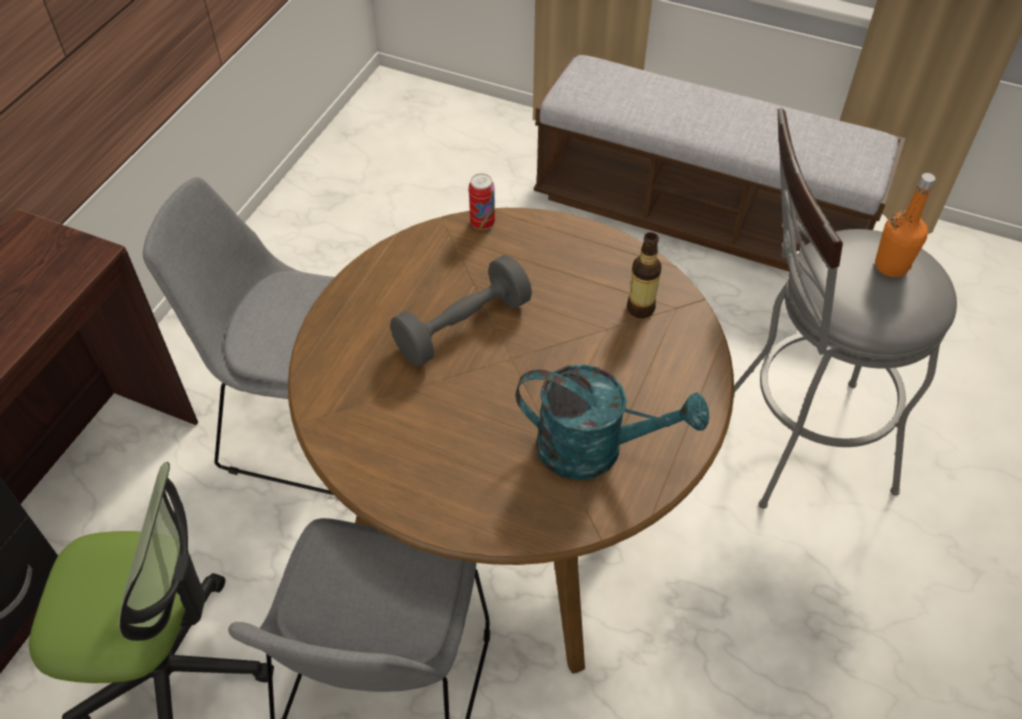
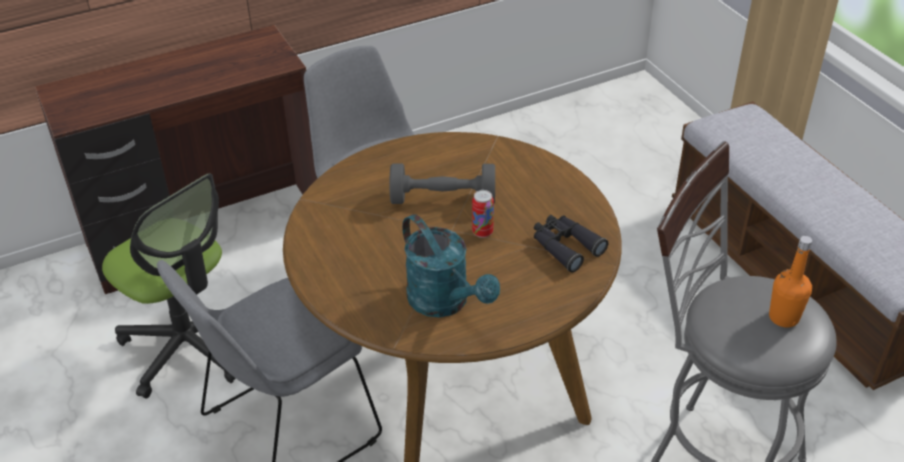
camera: 40 degrees right, 10 degrees down
(482, 223) = (519, 151): can -> can (482, 232)
(640, 308) = (565, 246): bottle -> black binoculars

